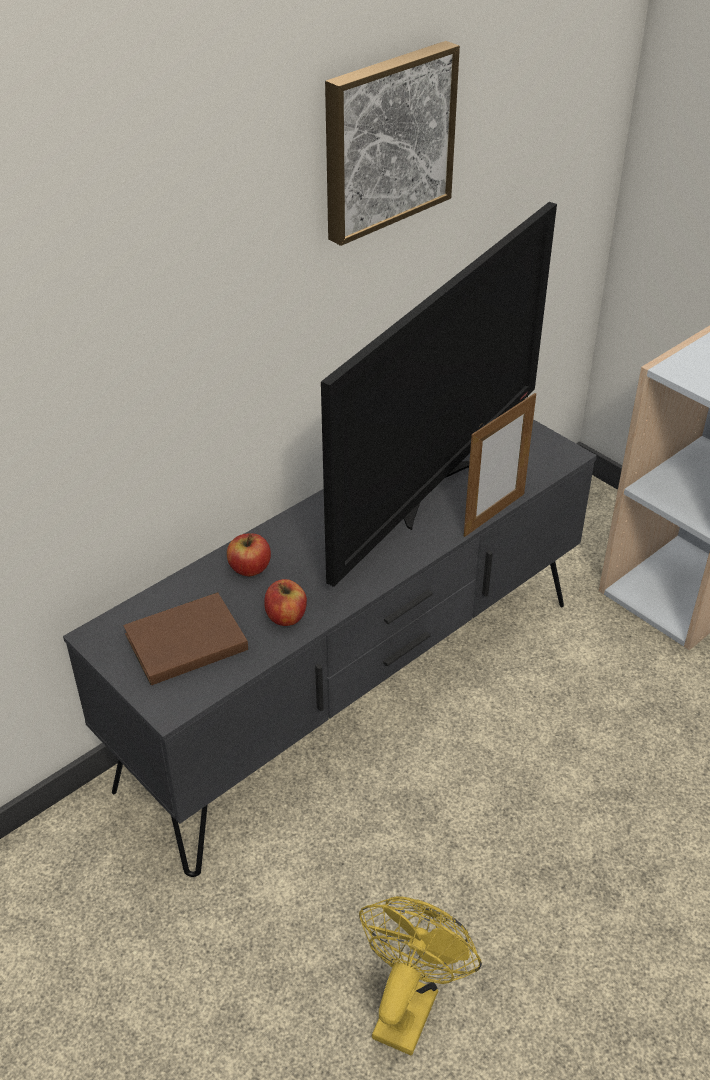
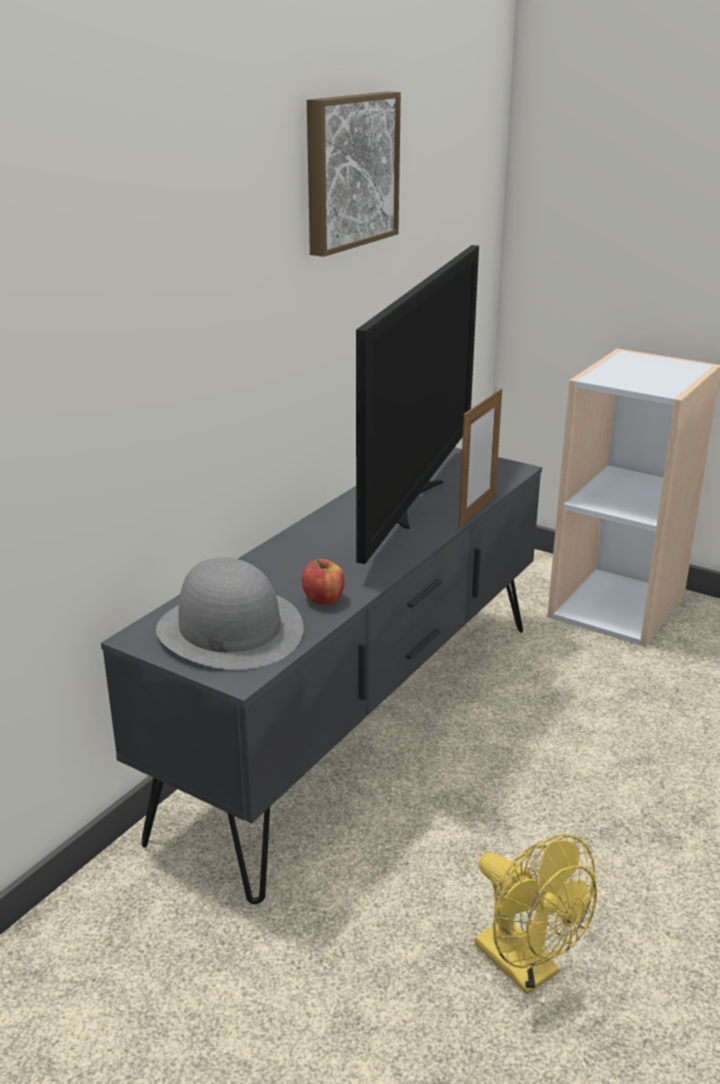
camera: 15 degrees left, 15 degrees down
(182, 642) = (229, 629): brown book -> grey hat
(250, 568) = (270, 571): apple -> none
(409, 1003) = (526, 968): yellow fan -> yellow fan turned 135 degrees clockwise

